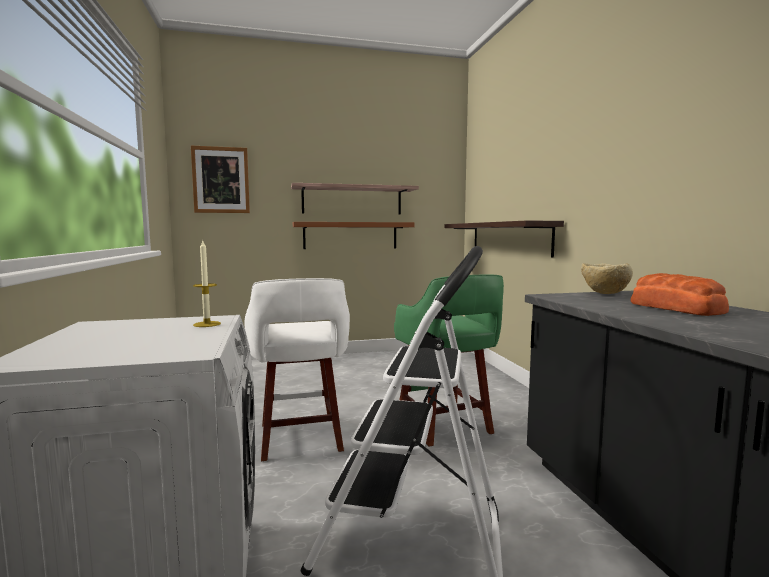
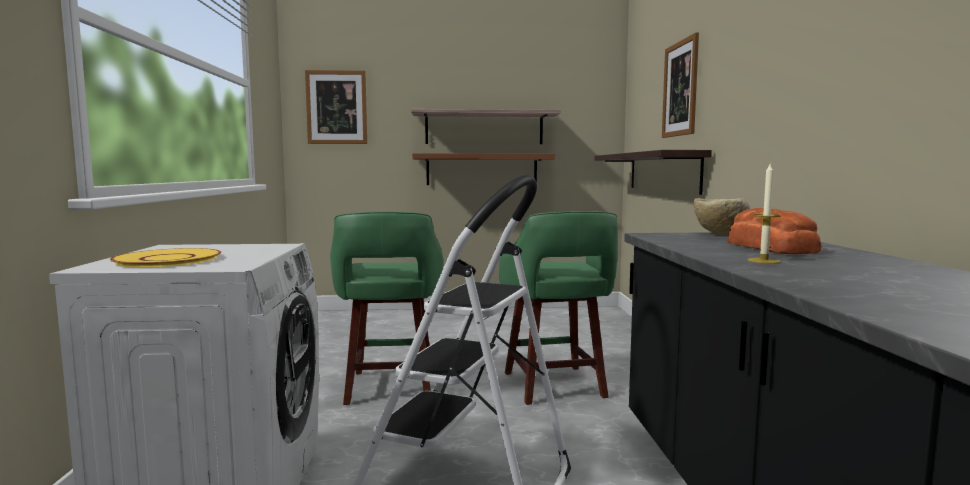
camera: 10 degrees right, 0 degrees up
(106, 344) = (168, 259): none -> yellow plate
(207, 324) = (265, 249): candle -> candle (763, 261)
(300, 440) = (390, 389): white stool -> green stool
(527, 170) = (680, 89): none -> picture

